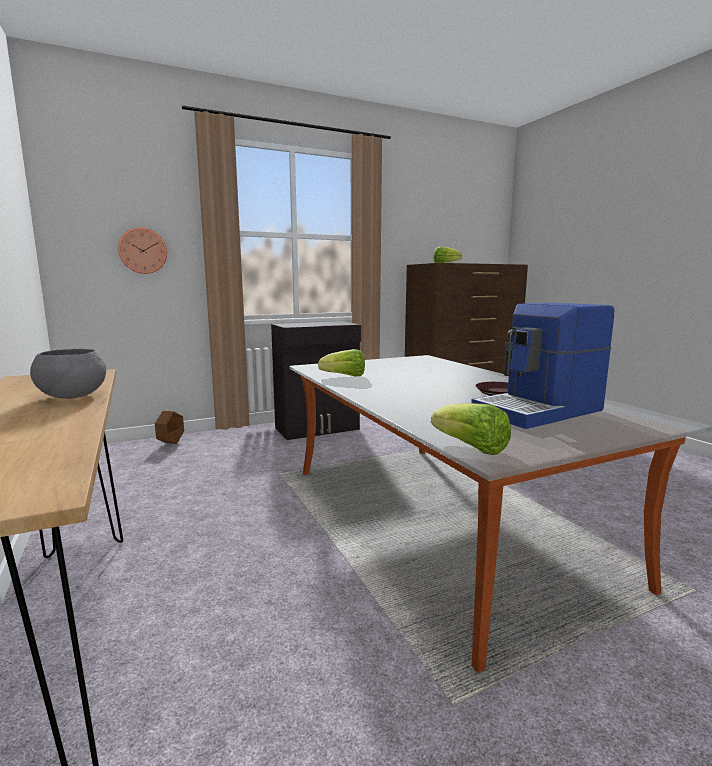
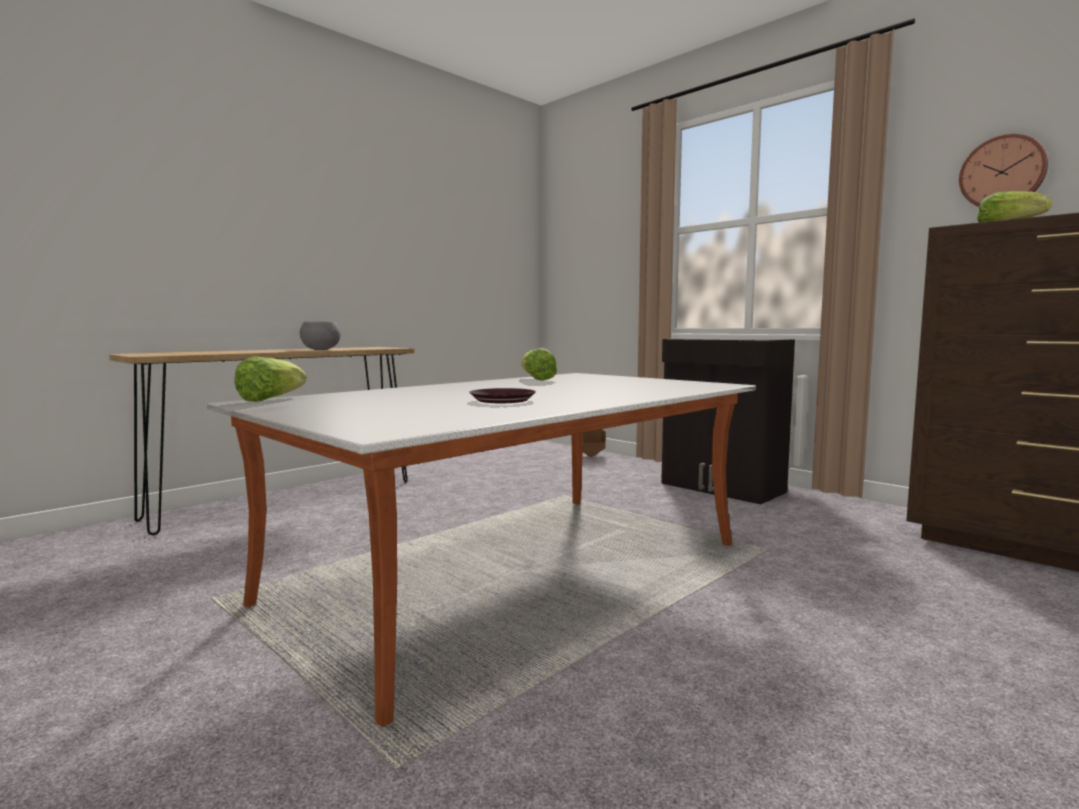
camera: 70 degrees right, 5 degrees down
(143, 251) = (602, 261): wall clock -> wall clock (1002, 173)
(540, 411) = (411, 407): coffee machine -> none

